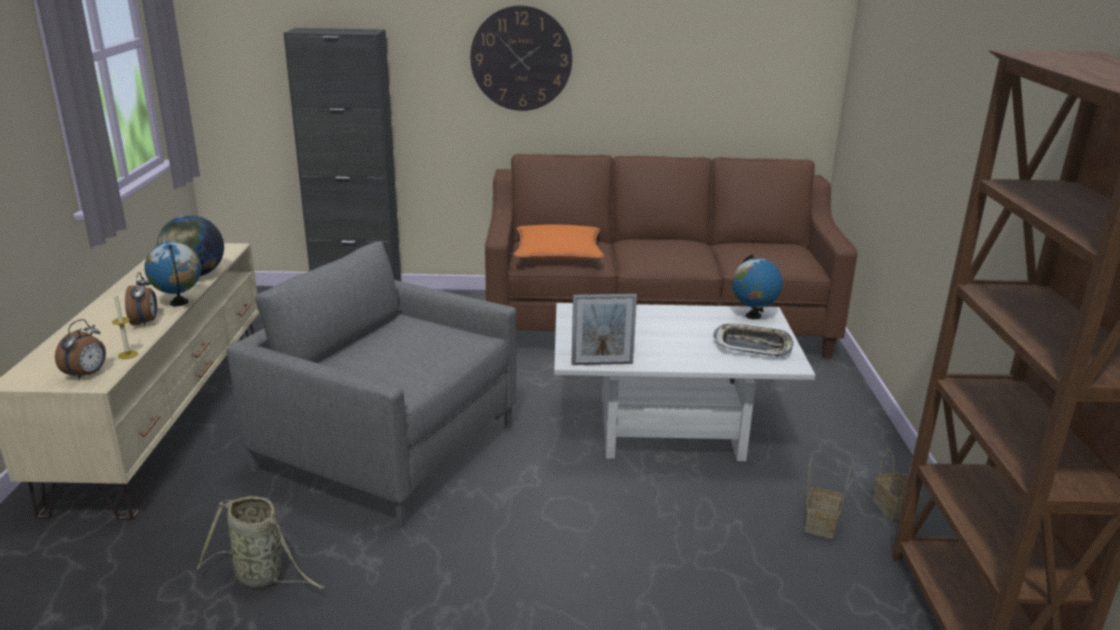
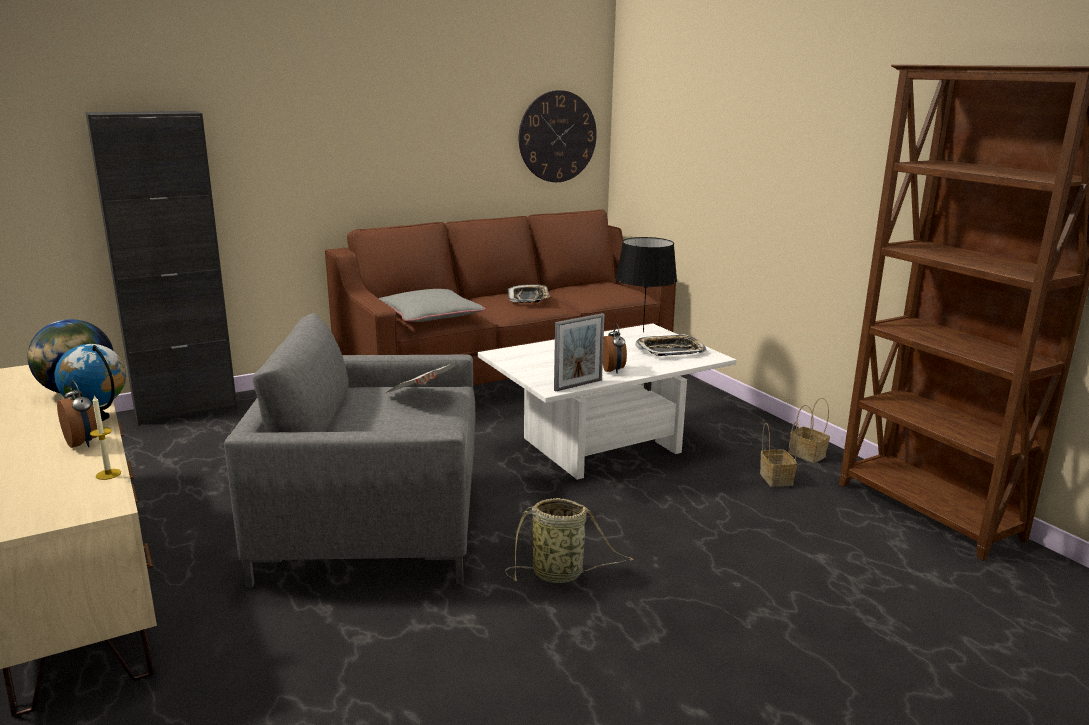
camera: 30 degrees left, 5 degrees down
(87, 374) = (84, 502): alarm clock -> alarm clock (613, 370)
(262, 576) = (370, 670): basket -> basket (561, 574)
(440, 341) = (421, 397): none -> newspaper
(521, 59) = (340, 136): wall clock -> wall clock (557, 136)
(558, 252) = (429, 315): orange pillow -> grey pillow
(676, 250) = (529, 298): none -> tray
(753, 316) = (643, 332): globe -> black table lamp

